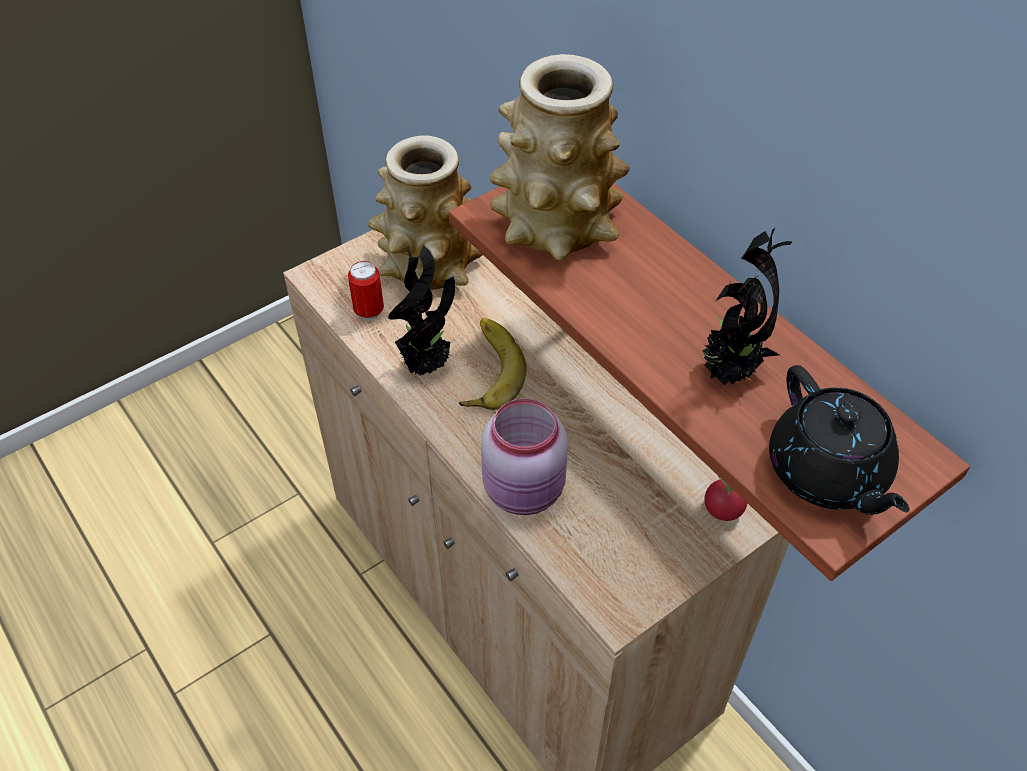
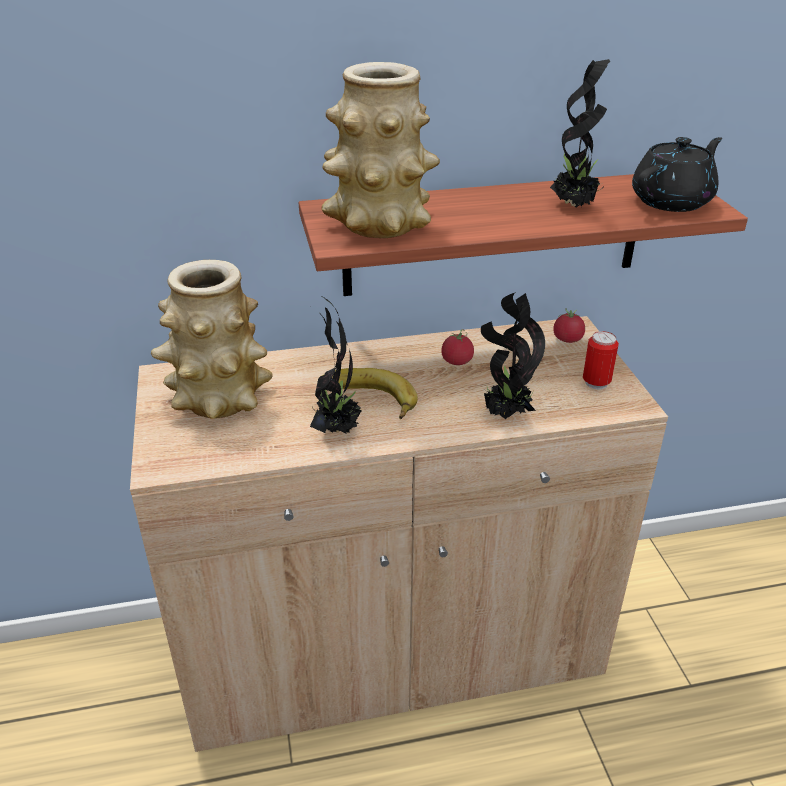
camera: 65 degrees left, 15 degrees down
(369, 311) = (240, 445): can -> can (596, 383)
(526, 491) = (505, 414): pink jar -> potted plant
(603, 417) = (457, 361): none -> tomato
(827, 472) = (672, 201): black teapot -> black teapot turned 45 degrees counterclockwise

